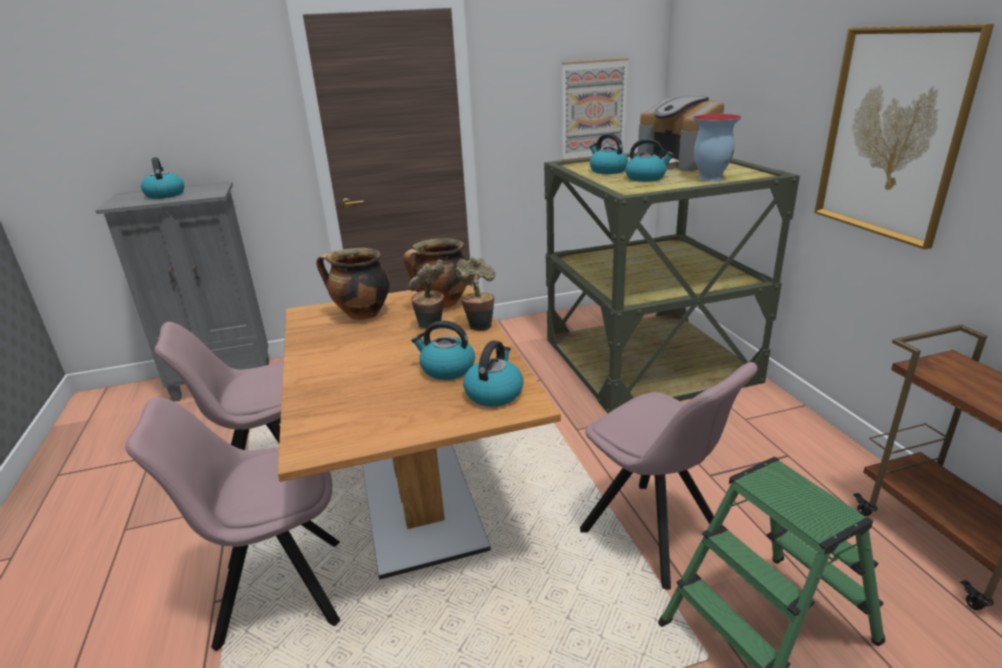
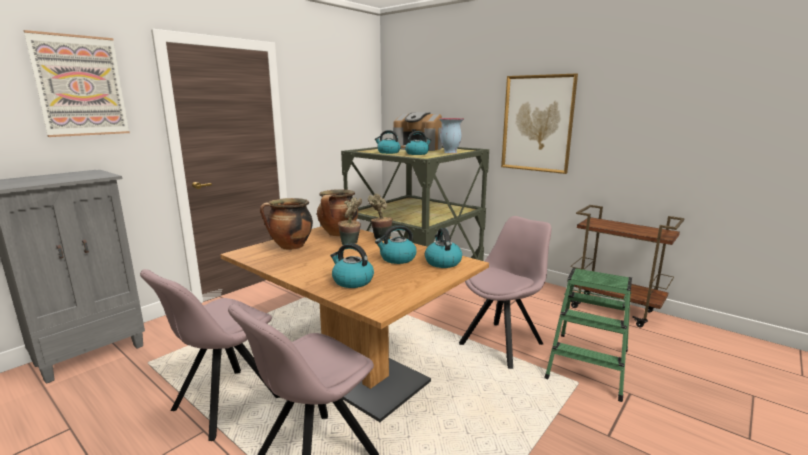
camera: 35 degrees left, 10 degrees down
(165, 195) = (47, 179): kettle -> kettle (352, 281)
(593, 110) = (348, 123): picture -> picture (80, 86)
(653, 534) = (502, 344): pink chair -> pink chair turned 60 degrees counterclockwise

